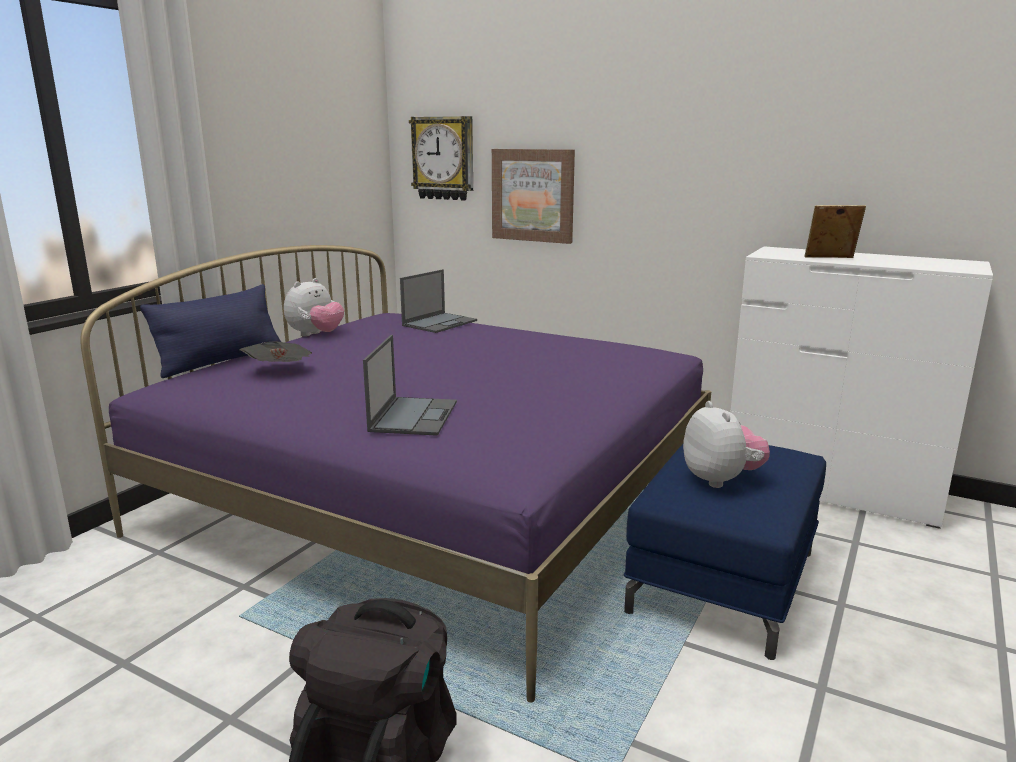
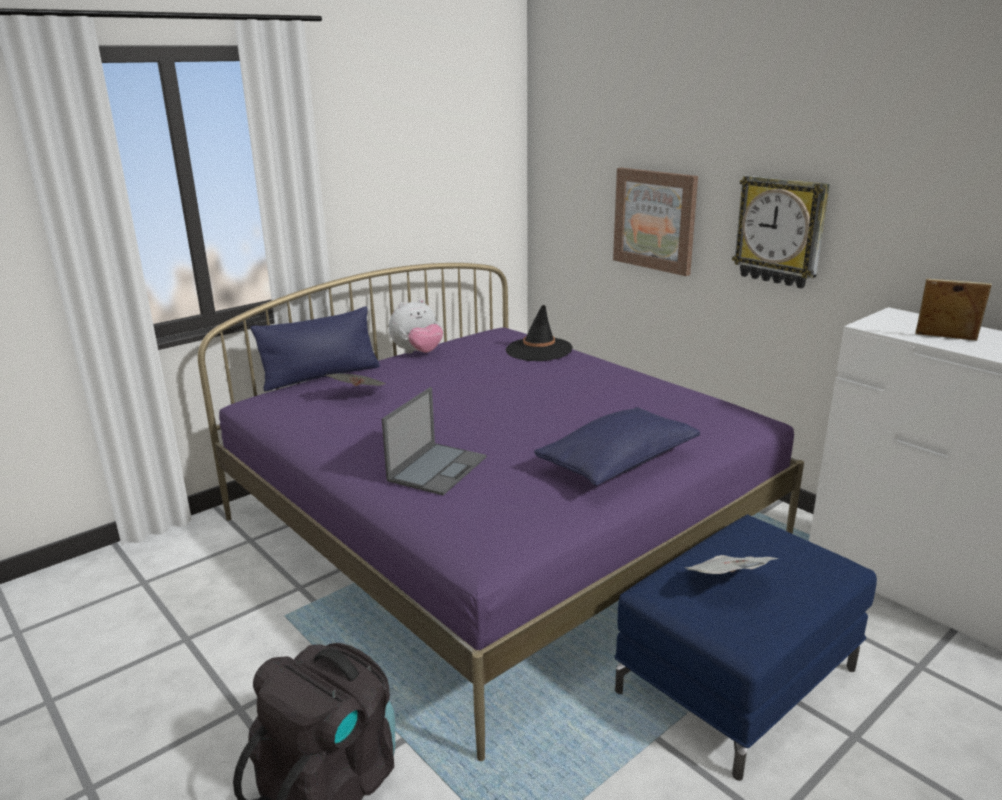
camera: 20 degrees right, 5 degrees up
(440, 323) = (539, 350): laptop -> black hat
(443, 158) = (574, 172): wall clock -> wall clock (780, 231)
(585, 393) = (617, 463): none -> blue pillow
(721, 480) = (727, 583): plush toy -> newspaper

